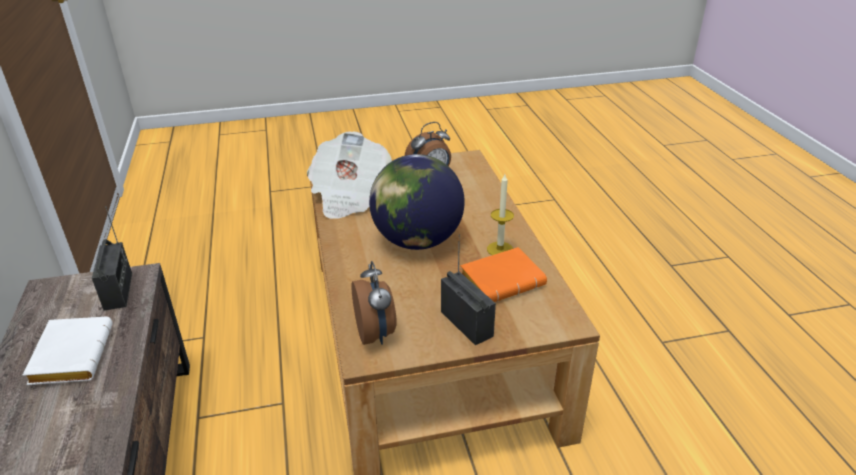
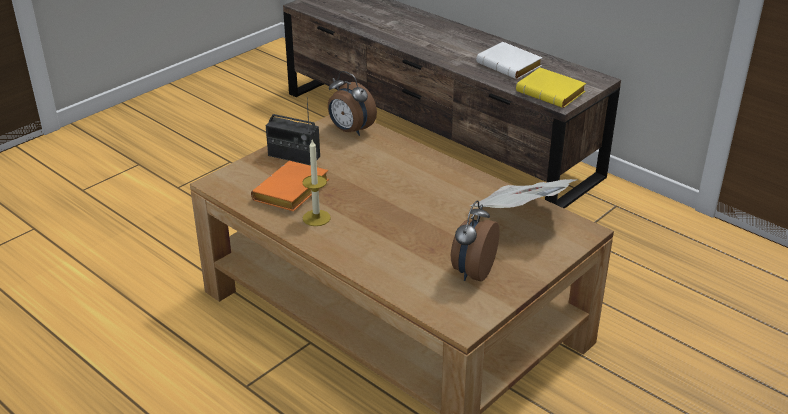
camera: 145 degrees right, 0 degrees up
(118, 291) = (552, 93): radio -> yellow book
(417, 241) = (398, 198): globe -> none

